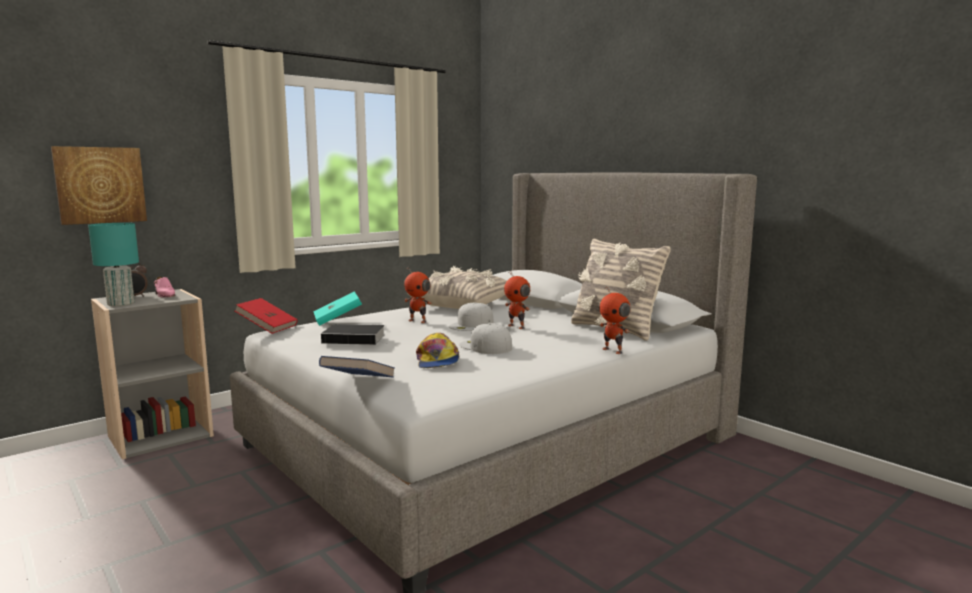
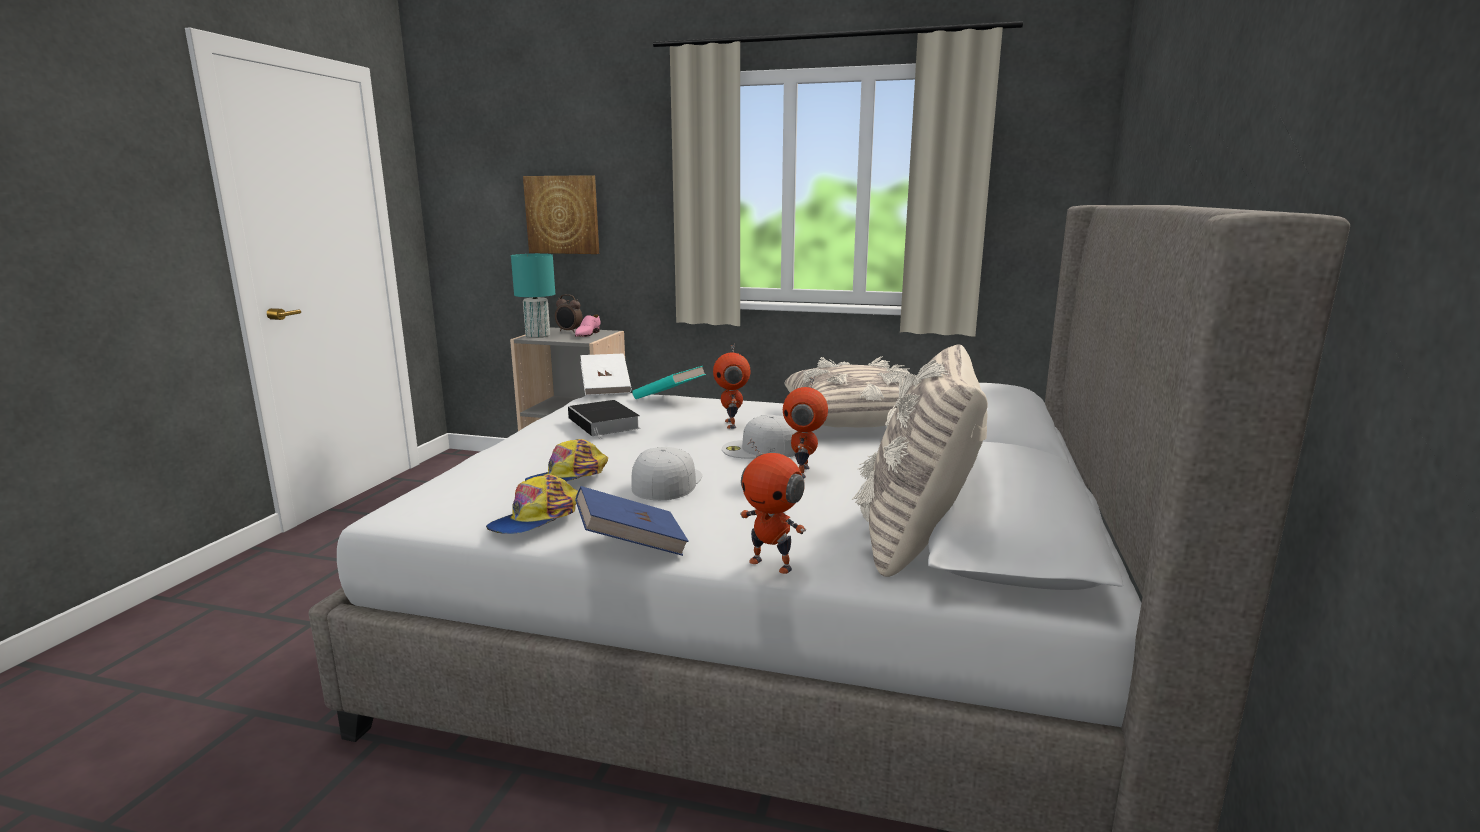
camera: 55 degrees right, 5 degrees up
(267, 327) = (606, 388): red book -> white book
(358, 384) = (438, 471): blue book -> blue book (631, 545)
(494, 375) = (536, 520): none -> cap
(613, 350) = (772, 564): toy robot -> toy robot turned 75 degrees counterclockwise

